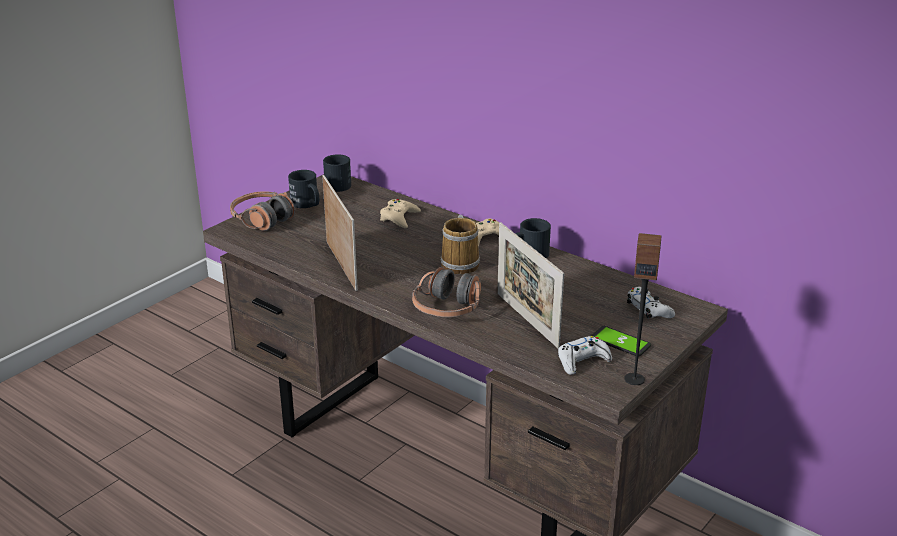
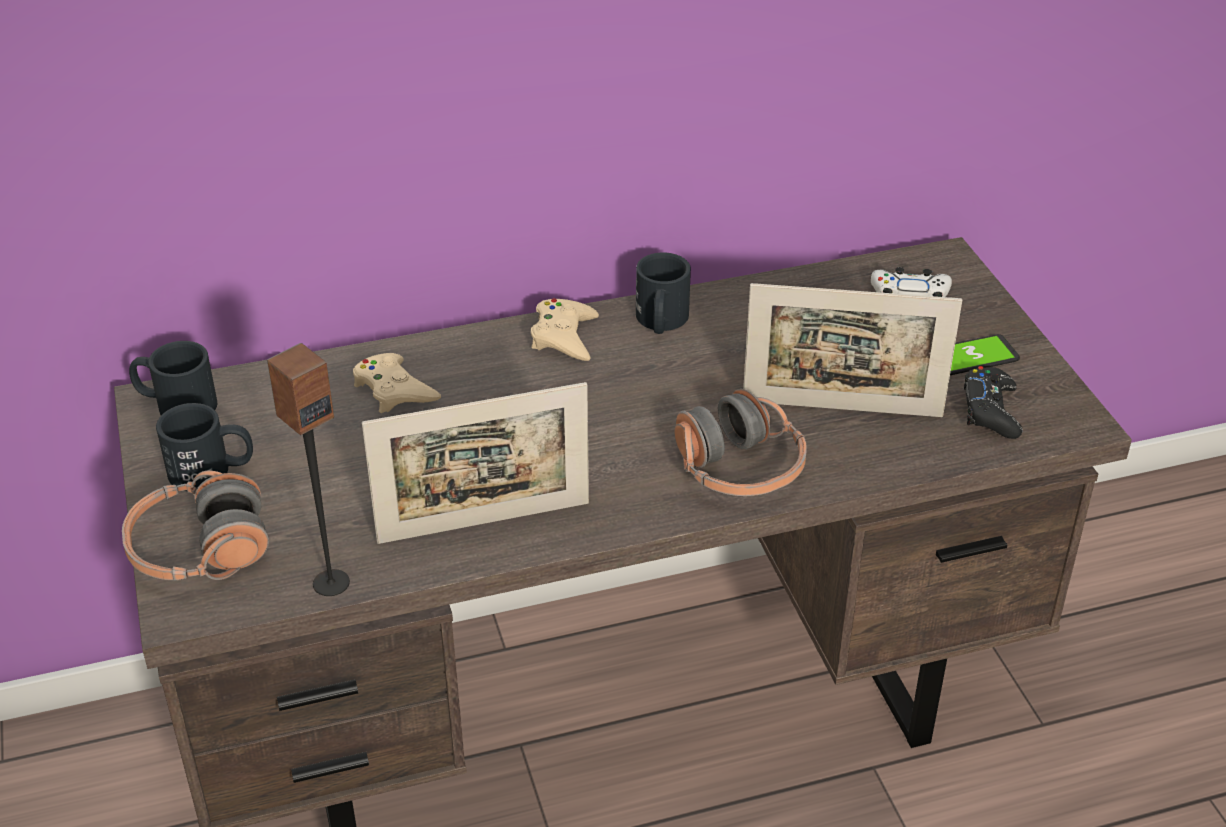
camera: 55 degrees left, 10 degrees up
(341, 265) = (484, 522): picture frame -> picture frame turned 150 degrees clockwise
(461, 263) = (616, 394): mug -> none
(582, 361) = (990, 411): white game controller -> black game controller
(634, 379) = (1067, 389): speaker -> speaker (330, 582)

